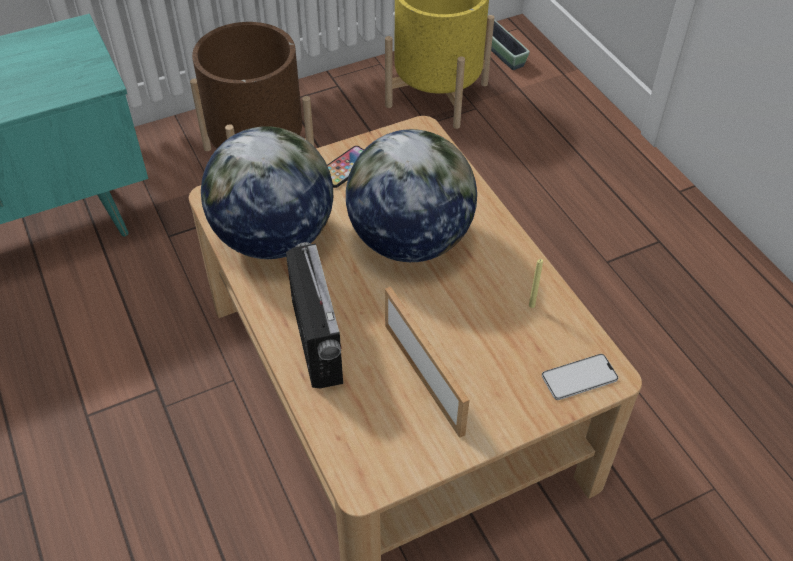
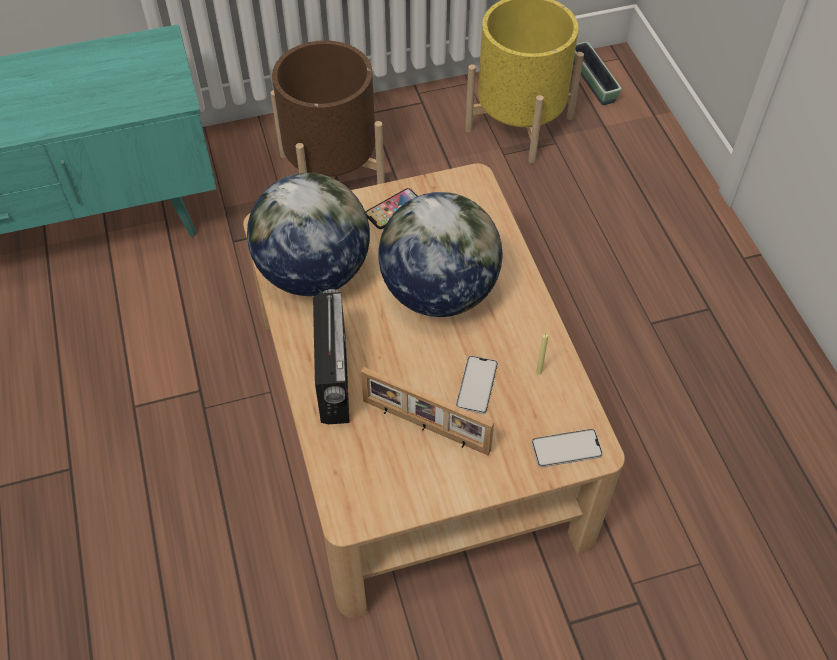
camera: 10 degrees right, 5 degrees up
(425, 377) = (424, 427): picture frame -> picture frame turned 135 degrees clockwise
(470, 326) = (477, 385): none -> phone

